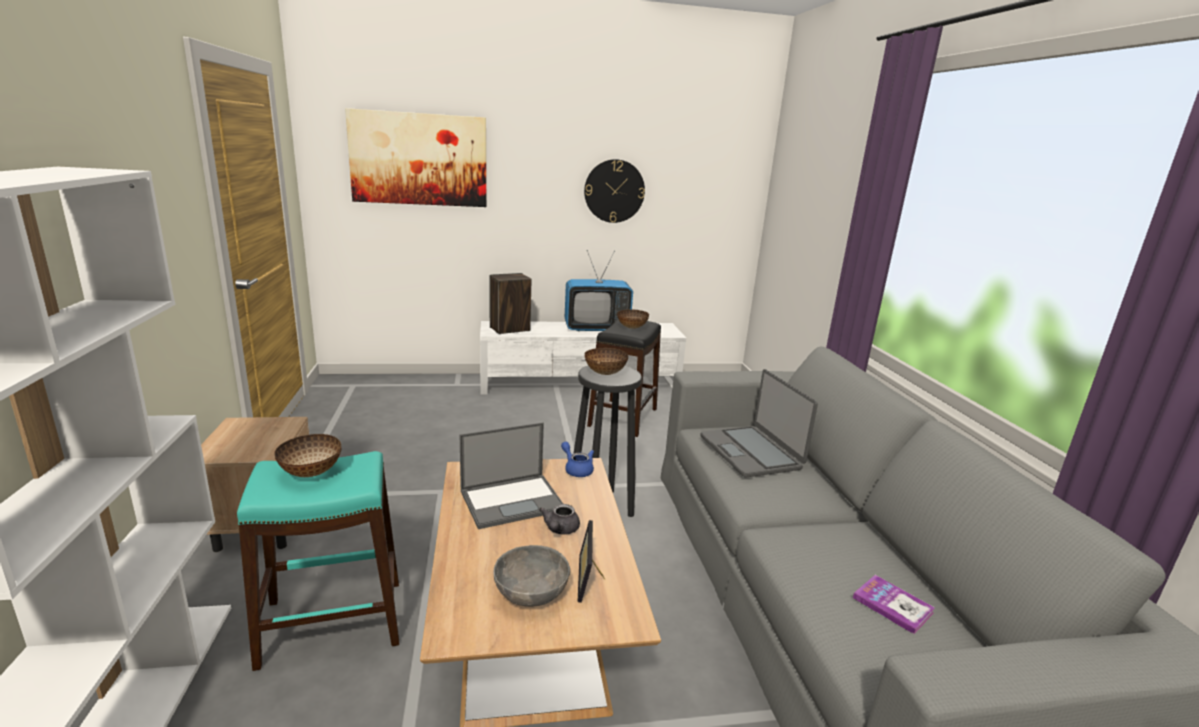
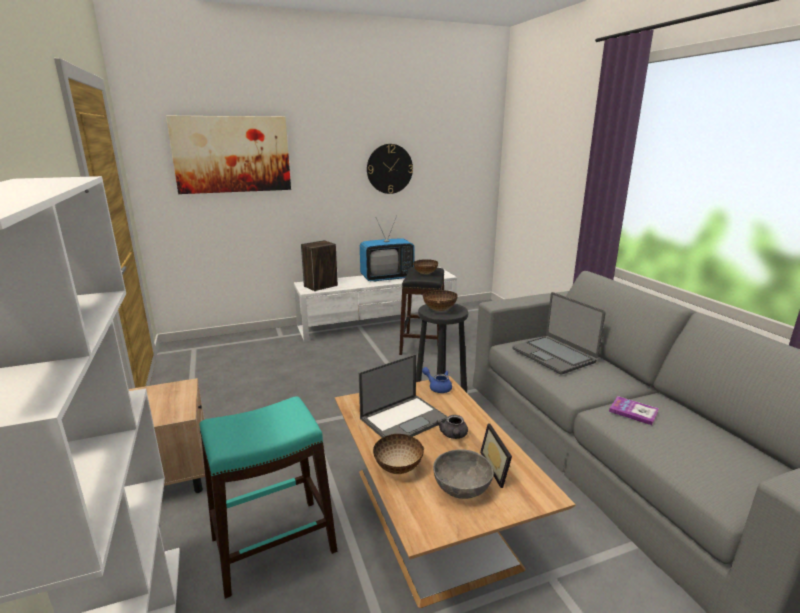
camera: 10 degrees left, 0 degrees up
(310, 473) = (254, 422): bowl -> bowl (398, 468)
(892, 605) = (711, 448): book -> book (633, 411)

